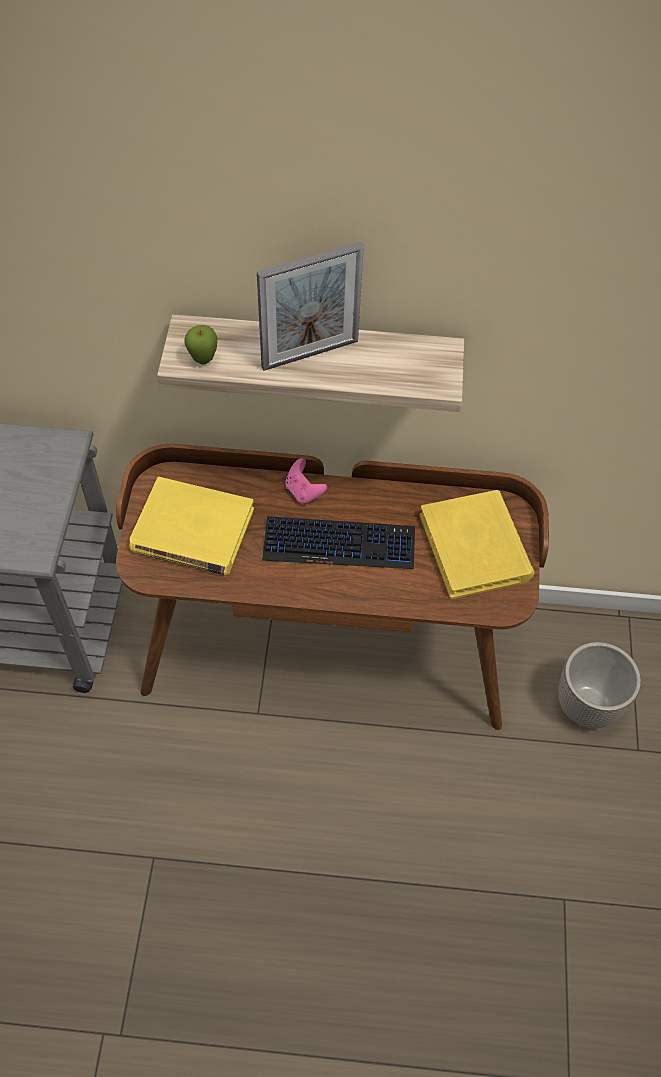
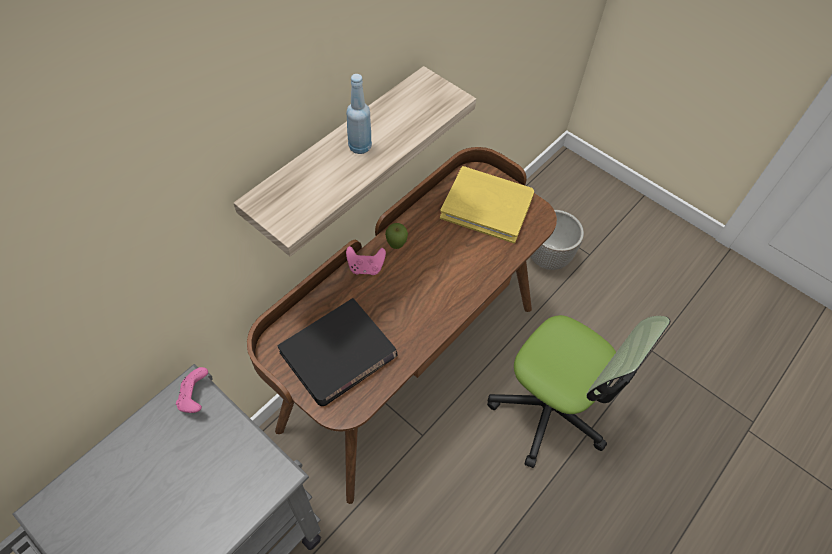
camera: 55 degrees left, 0 degrees up
(62, 452) = (195, 397): none -> pink game controller
(192, 531) = (338, 355): yellow book -> black book
(203, 360) = (303, 210): apple -> apple (396, 246)
(310, 354) = (360, 147): picture frame -> blue bottle
(339, 544) = (425, 274): keyboard -> none
(387, 822) = (549, 409): none -> office chair

